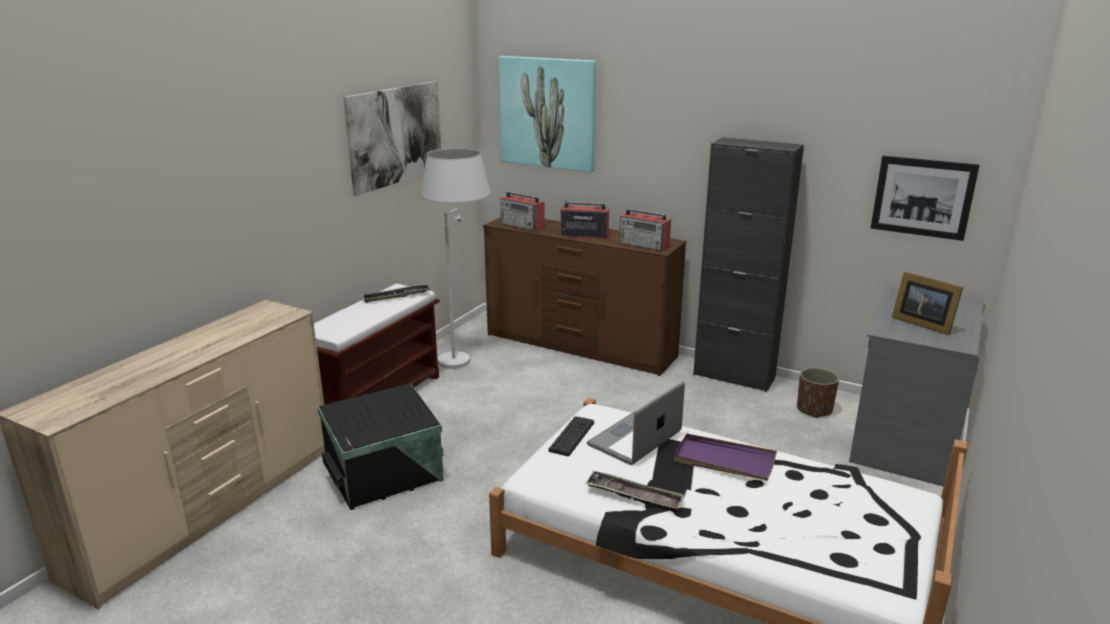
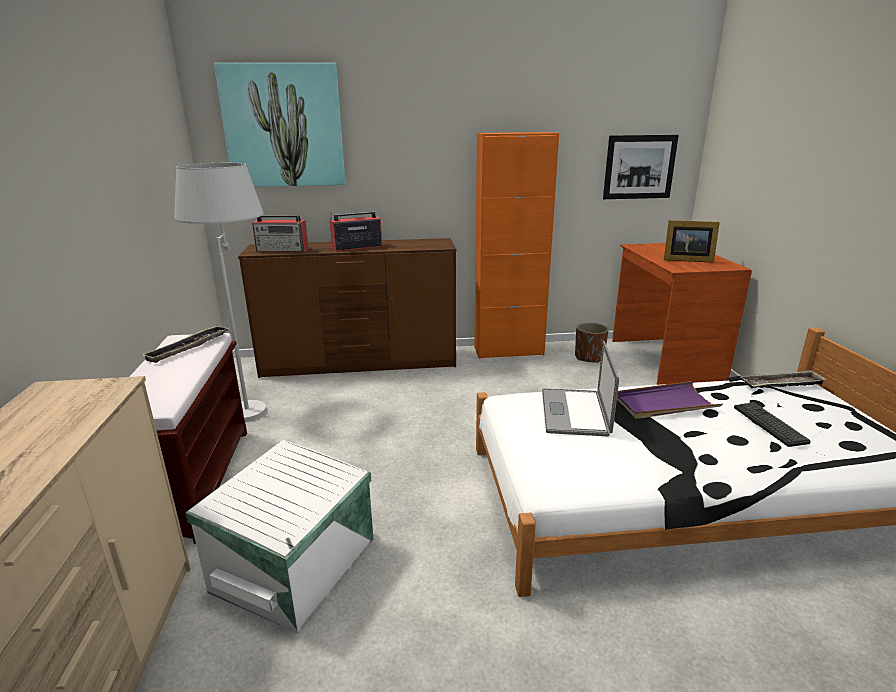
camera: 35 degrees left, 0 degrees up
(386, 474) = (298, 564): black storage box -> white storage box
(396, 135) = (130, 144): picture -> none
(572, 436) = (522, 431): keyboard -> keyboard (769, 424)
(634, 496) = (656, 462): tray -> tray (781, 384)
(644, 245) = (424, 245): radio -> none
(734, 376) = (508, 351): black cabinet -> orange cabinet
(904, 439) = (664, 359): grey desk -> brown desk

